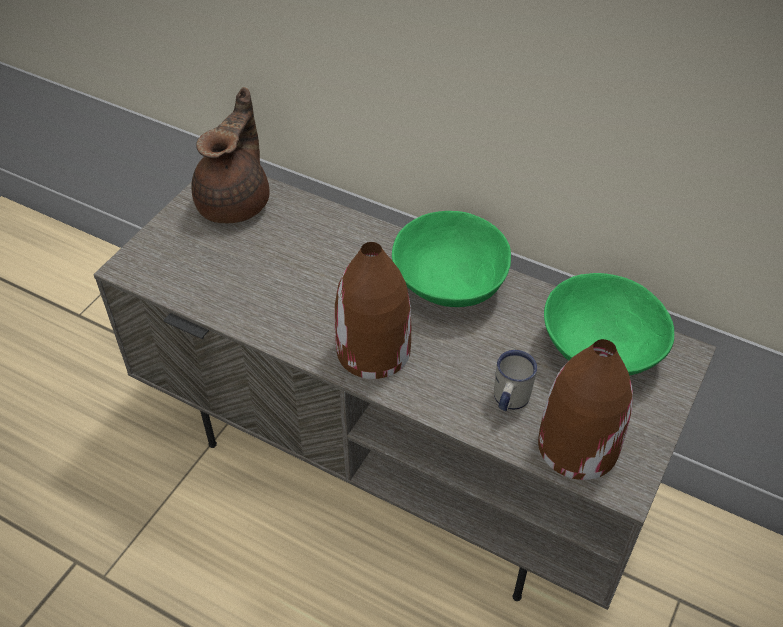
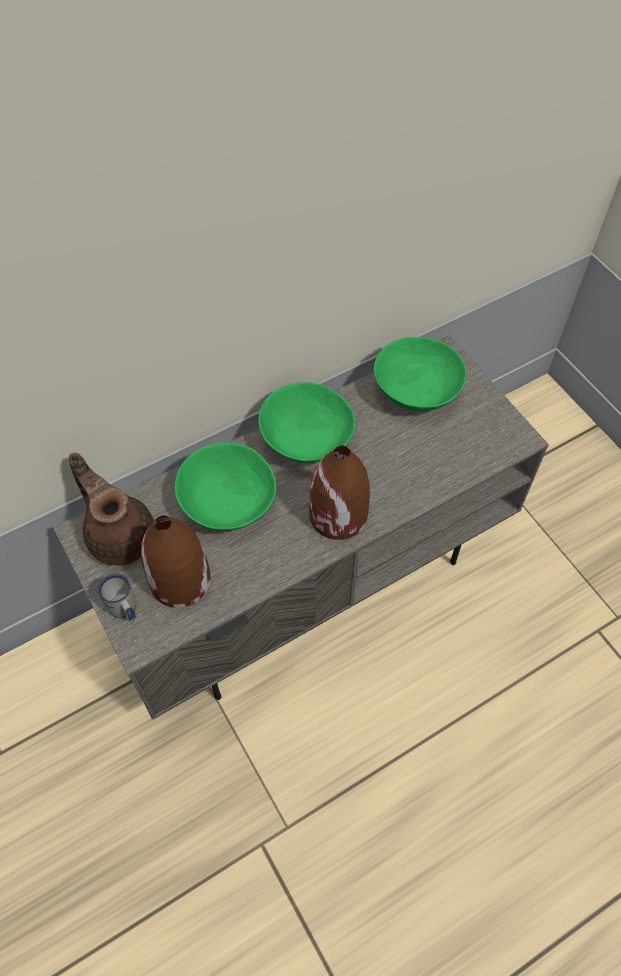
camera: 60 degrees left, 10 degrees up
(324, 257) = (227, 502): none -> green bowl
(508, 401) = (427, 461): white mug -> white mug (124, 609)
(577, 446) = (481, 445): brown vase -> brown vase (179, 580)

